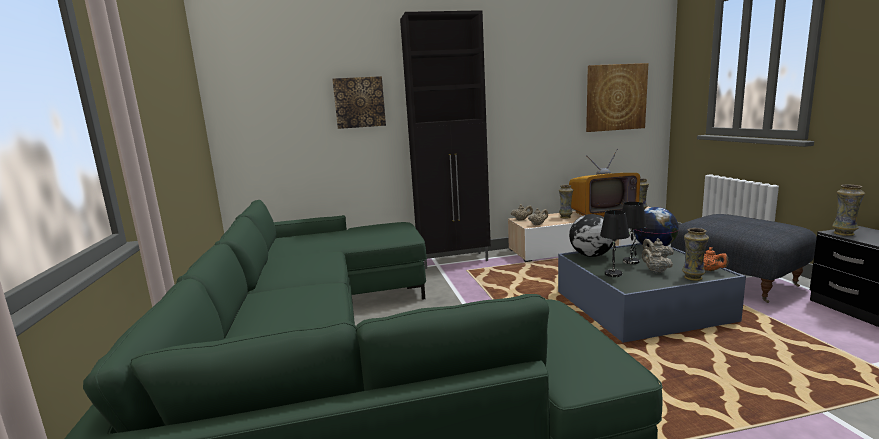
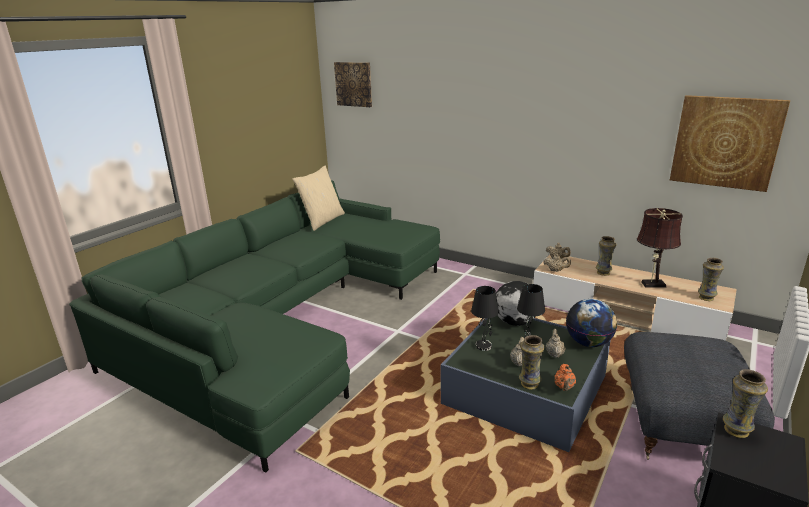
camera: 45 degrees right, 10 degrees up
(275, 246) = (322, 221): none -> beige pillow
(359, 102) = (424, 109): picture -> picture (354, 84)
(455, 260) = (484, 276): black cabinet -> none
(602, 214) = (651, 284): television -> brown table lamp

